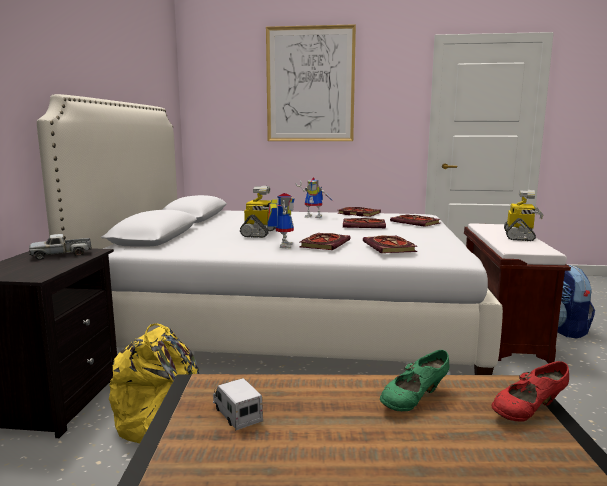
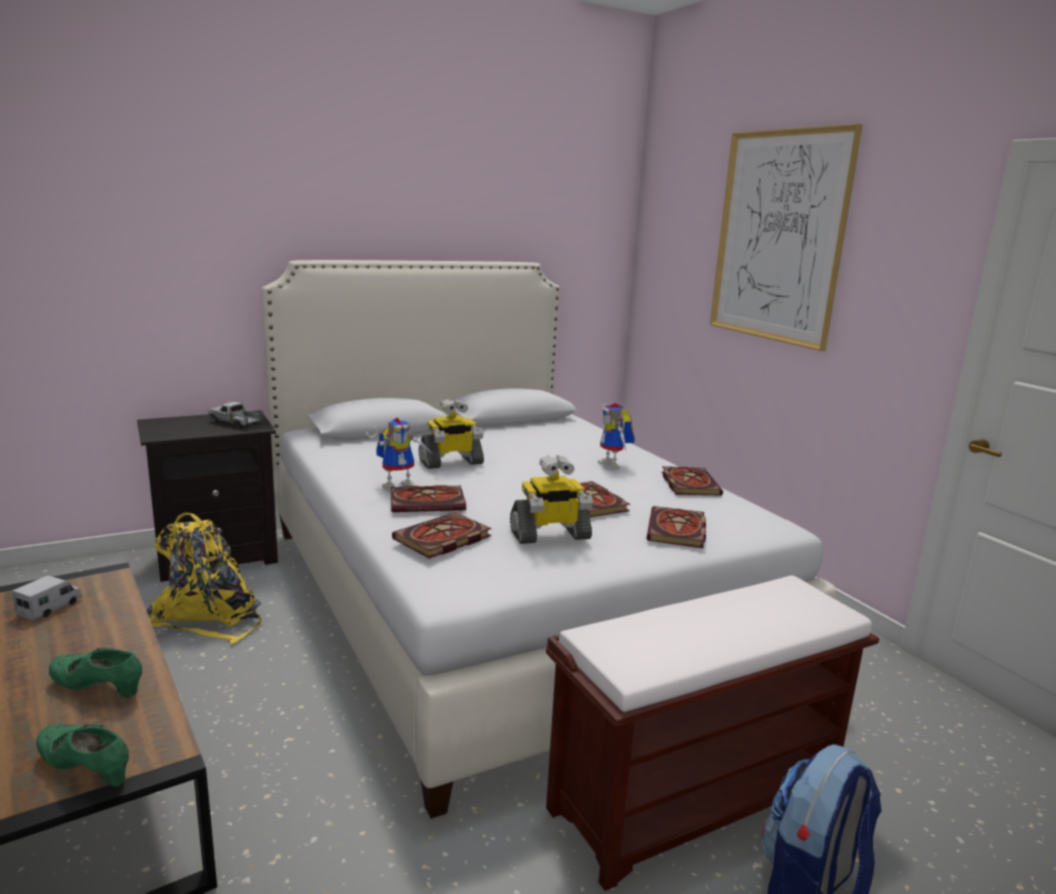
camera: 55 degrees right, 5 degrees up
(519, 236) = (732, 633): toy robot -> toy robot (549, 535)
(528, 412) = (86, 770): red shoe -> green shoe

